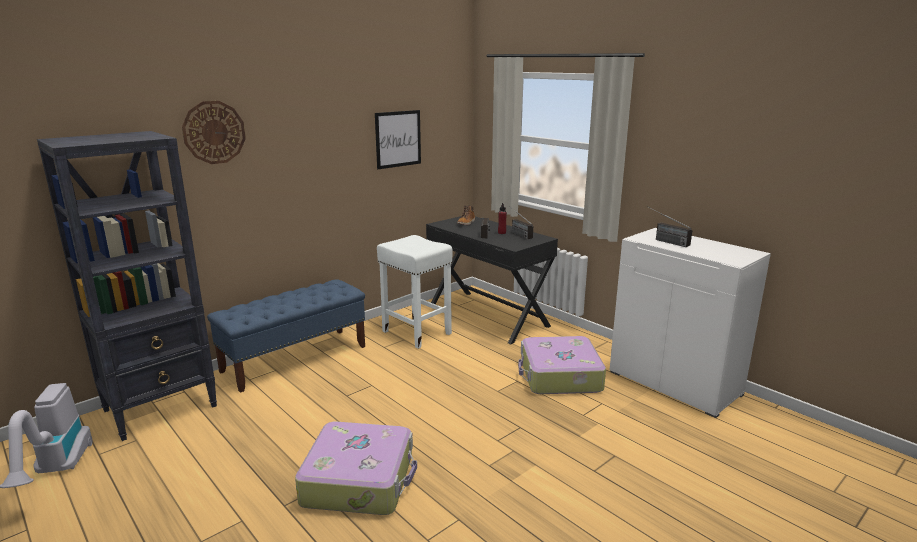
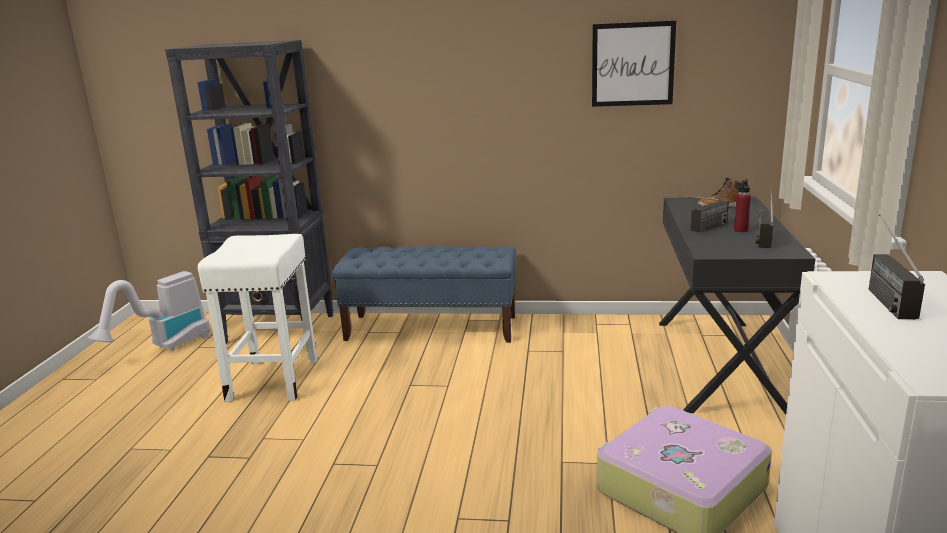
camera: 50 degrees right, 0 degrees up
(214, 132) = (368, 44): wall clock -> none
(360, 480) = (283, 472): suitcase -> none
(415, 332) = (589, 348): white stool -> white stool (273, 379)

